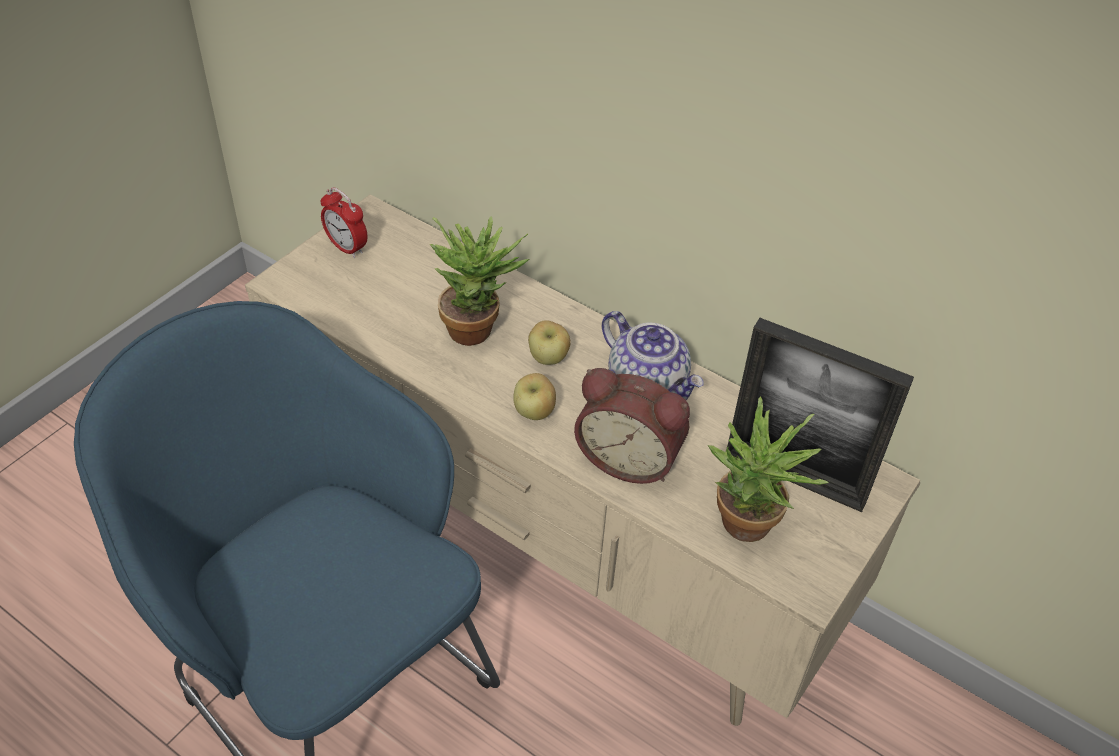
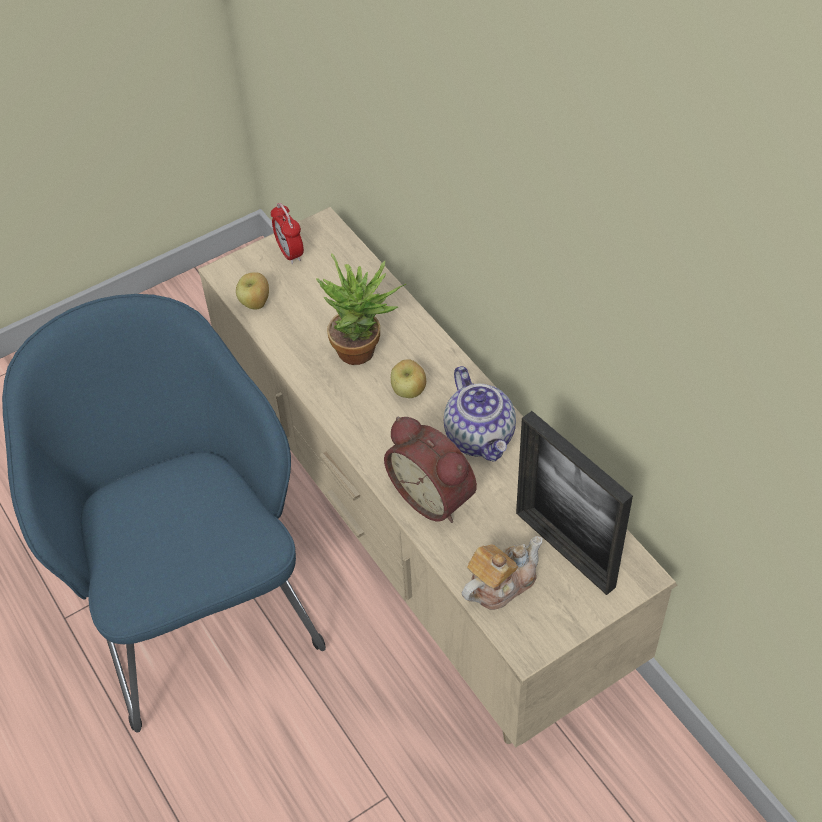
camera: 25 degrees right, 5 degrees up
(534, 413) = (375, 436): apple -> apple (255, 304)
(748, 531) = (500, 584): potted plant -> teapot

